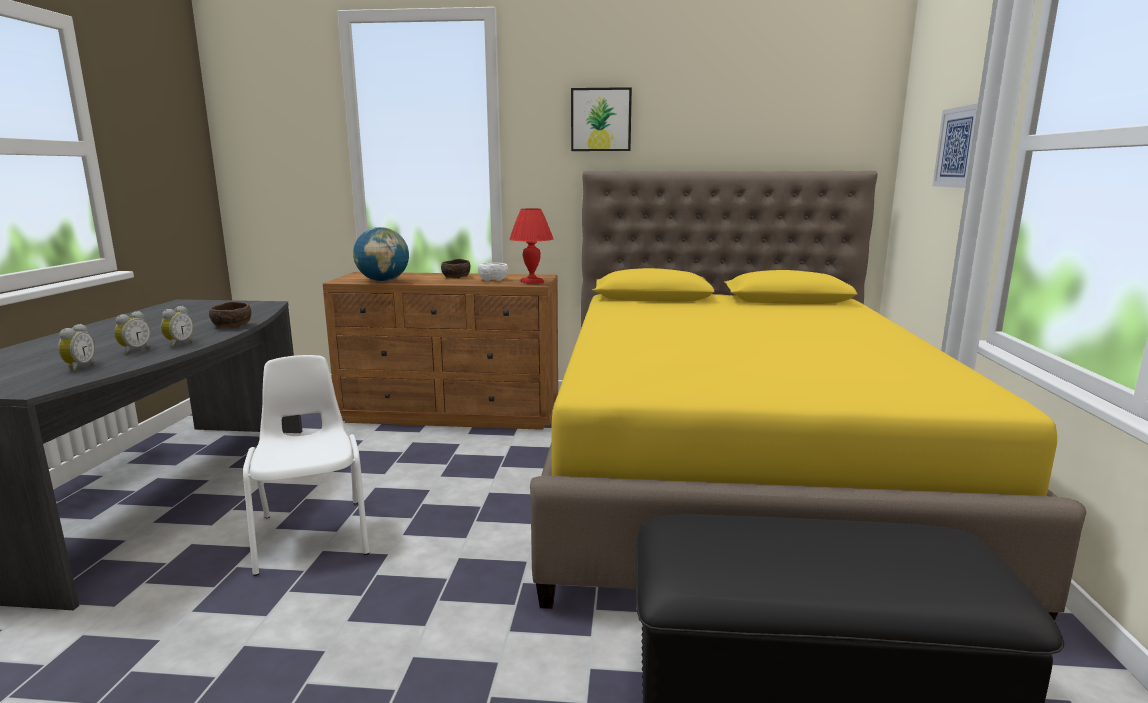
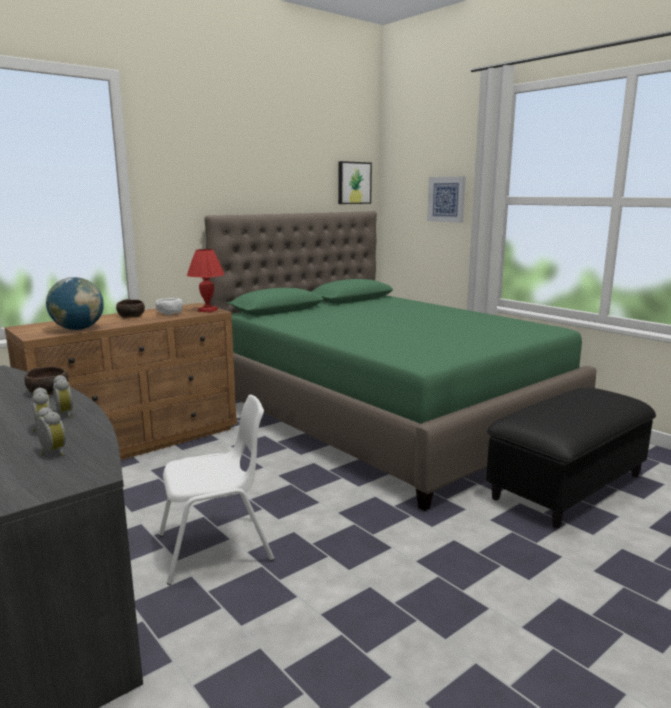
camera: 45 degrees left, 0 degrees up
(313, 534) = (217, 548): white chair -> white chair turned 135 degrees clockwise
(601, 120) = (210, 174): picture -> picture (353, 183)
(738, 476) = (388, 415): yellow bed -> green bed

